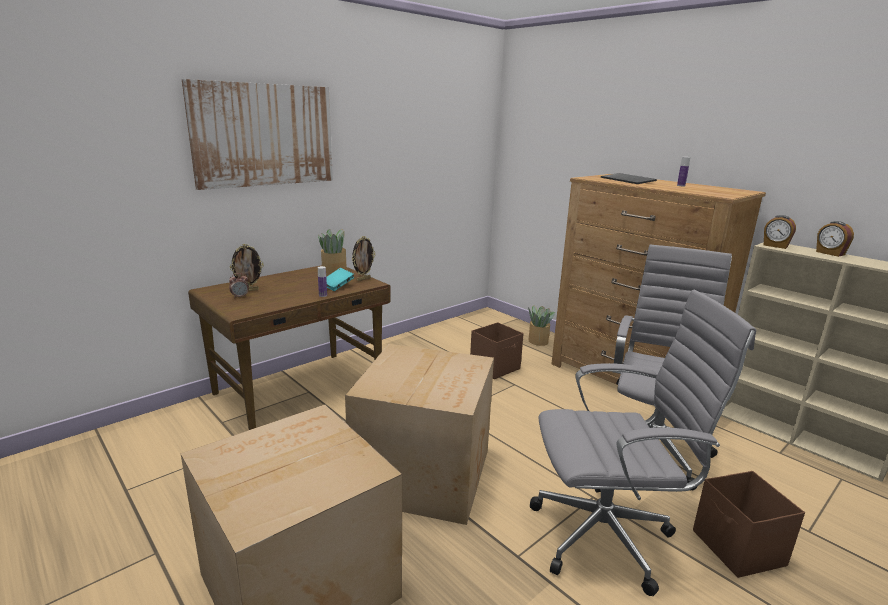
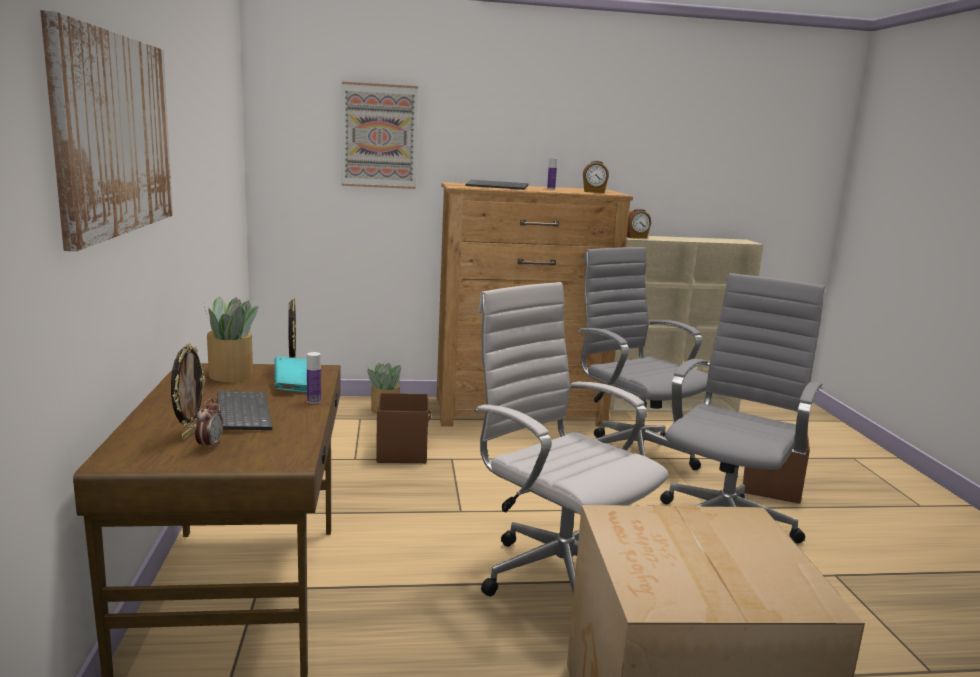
camera: 55 degrees left, 5 degrees down
(286, 289) = (241, 412): none -> keyboard
(425, 473) = (555, 574): cardboard box -> white office chair
(572, 135) = (379, 136): none -> picture
(830, 253) = (671, 237): alarm clock -> alarm clock (594, 192)

